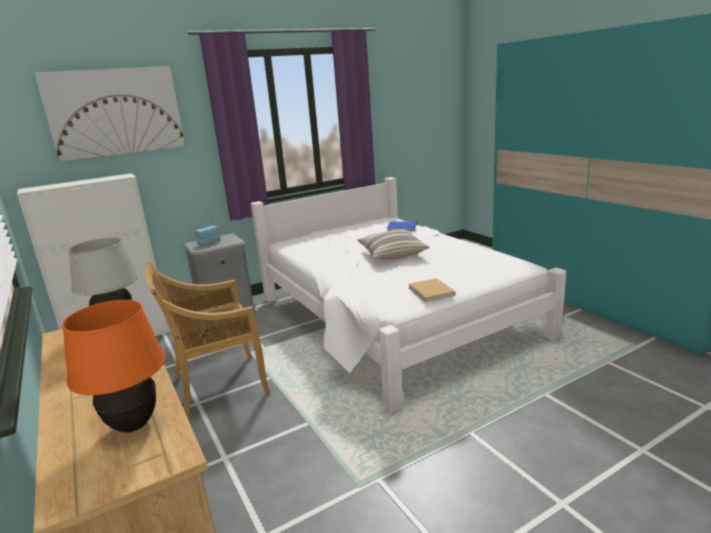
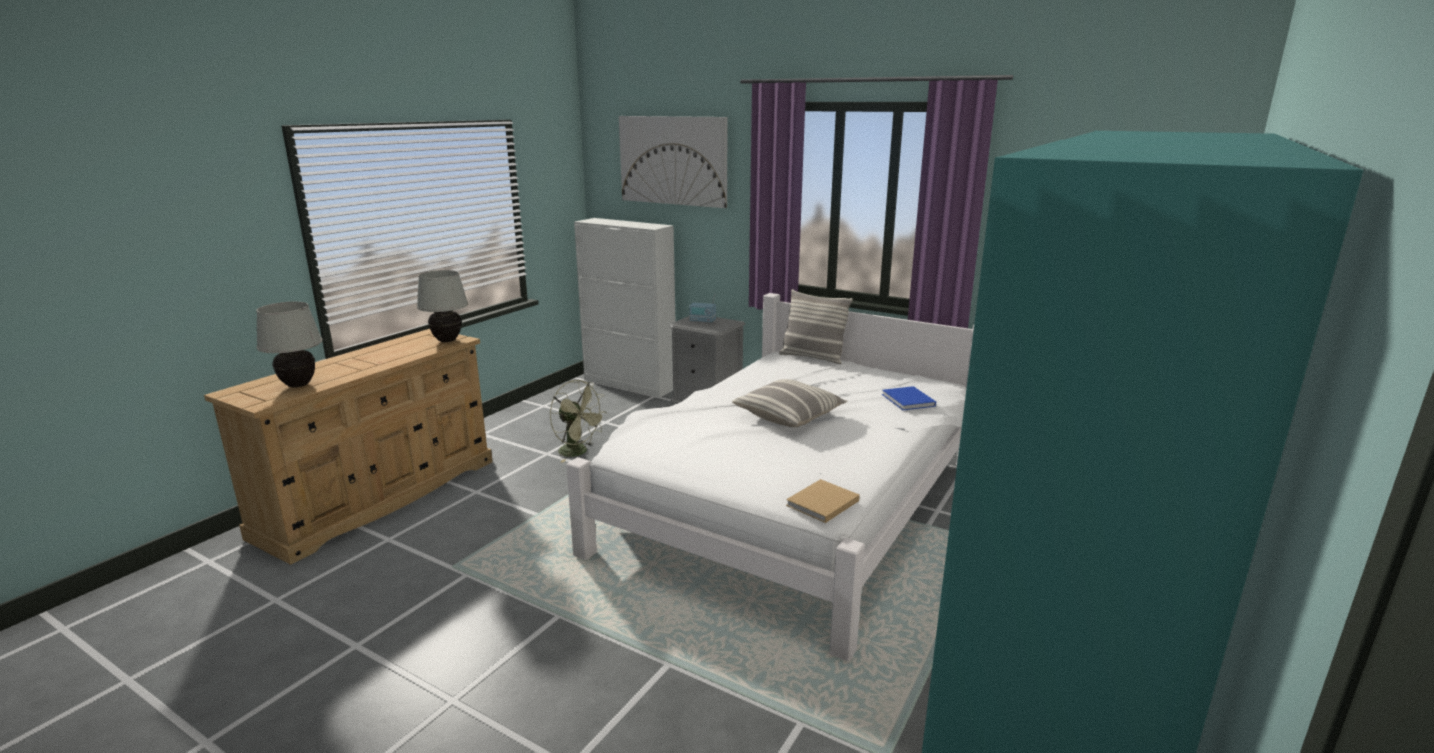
camera: 60 degrees right, 0 degrees up
(133, 426) = (298, 385): orange table lamp -> white table lamp
(218, 385) = (578, 452): beige chair -> green fan
(302, 236) = (812, 357): none -> pillow
(431, 292) = (673, 461): beige book -> beige book (821, 504)

